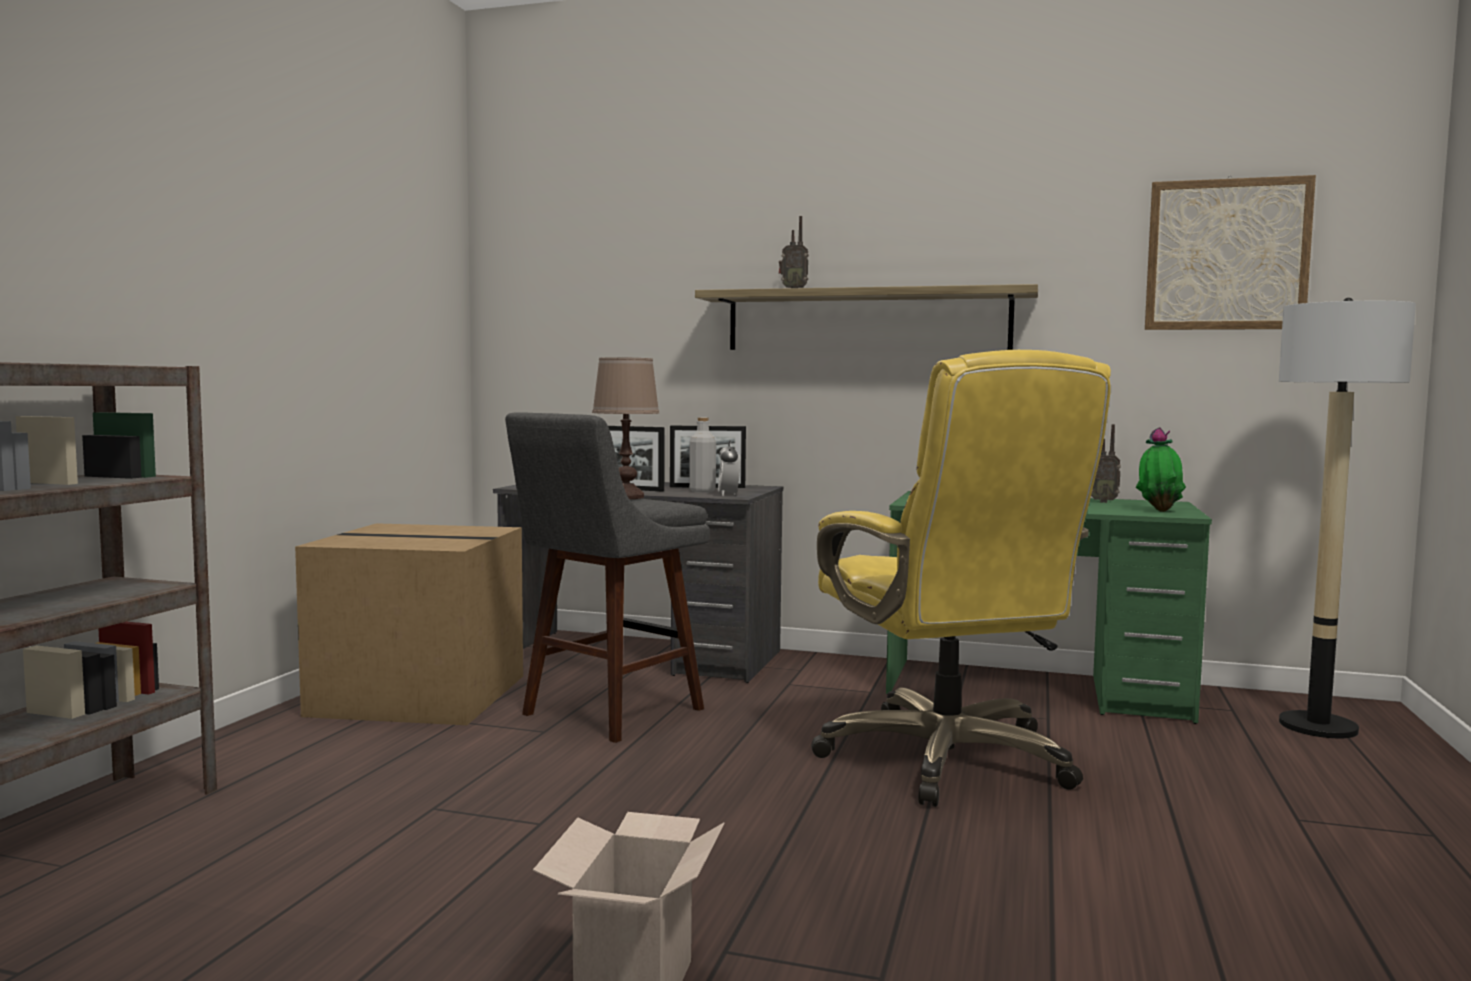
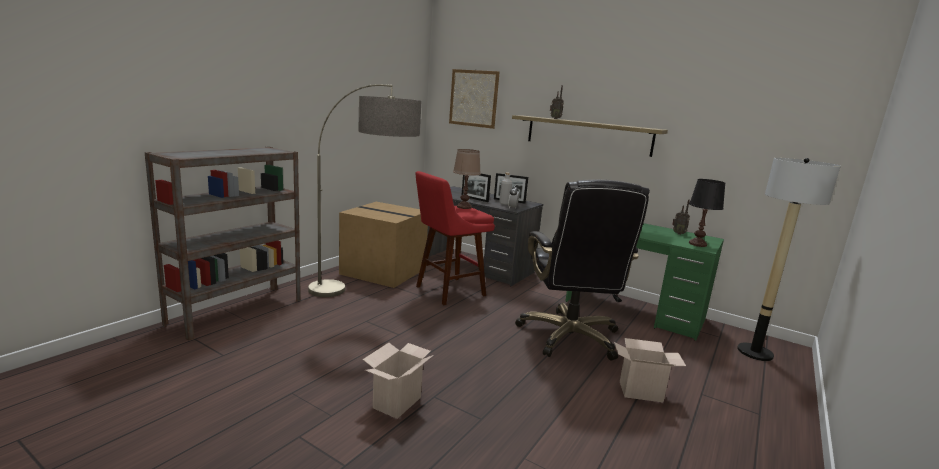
camera: 15 degrees right, 10 degrees up
(401, 760) = (364, 299): none -> floor lamp
(607, 714) = (447, 291): grey stool -> red stool
(946, 757) = (569, 336): yellow office chair -> black office chair
(1159, 510) = (697, 244): potted plant -> black table lamp
(1182, 838) = (641, 391): none -> cardboard box
(1227, 253) = (764, 122): picture -> picture (473, 97)

